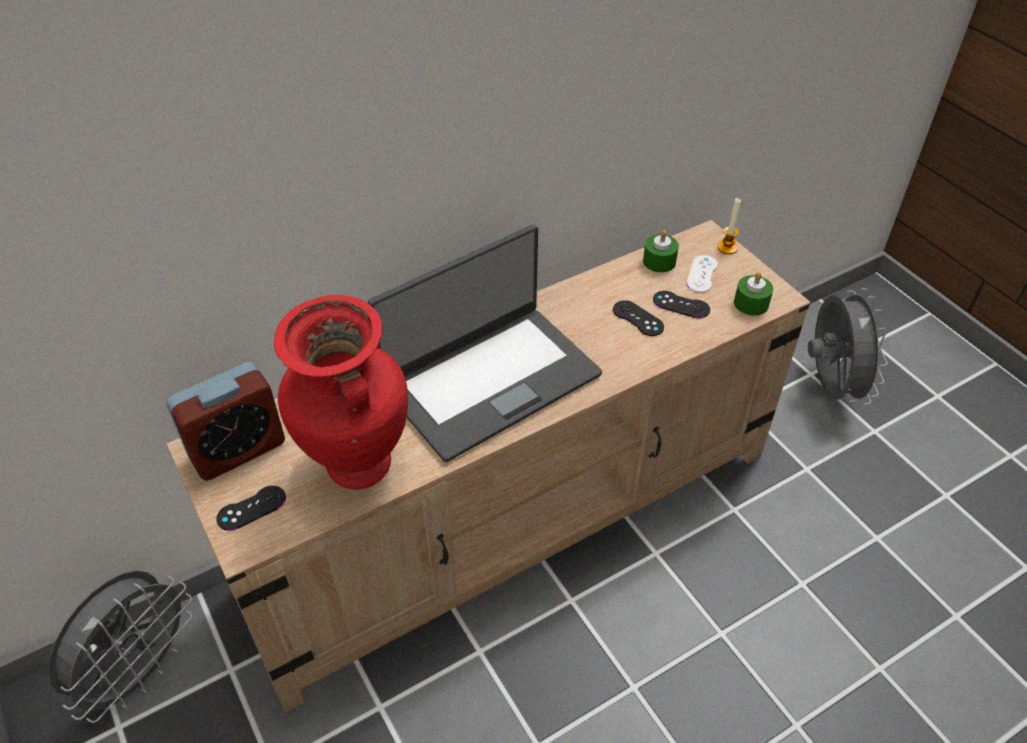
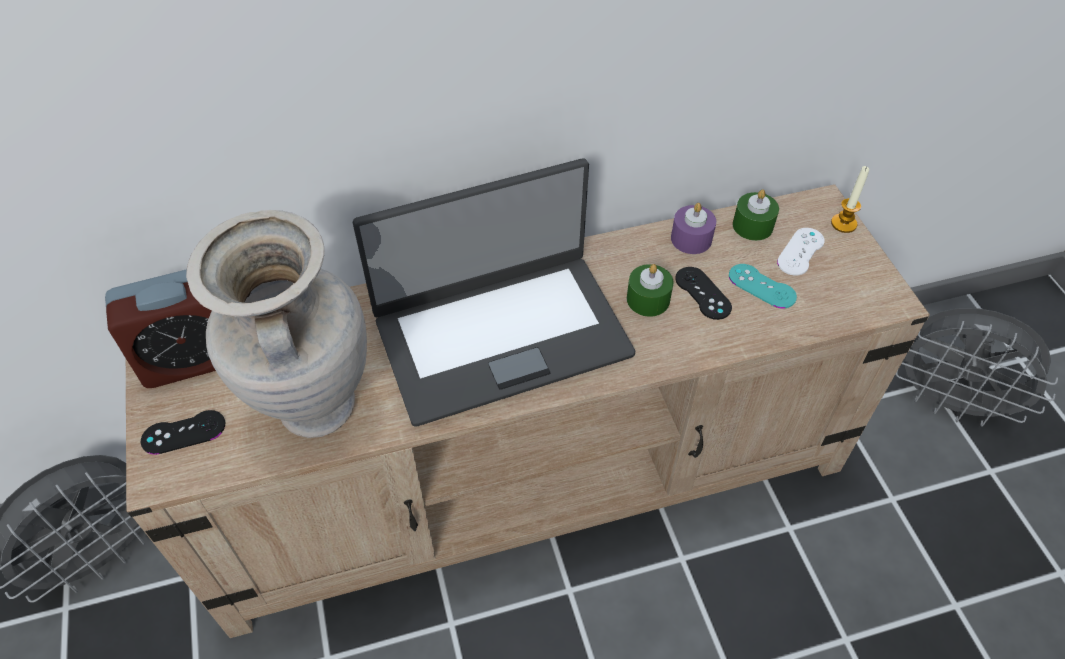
camera: 15 degrees right, 5 degrees up
(357, 467) = (314, 409): red vase -> beige vase
(615, 280) = (691, 239): none -> purple candle
(681, 305) = (762, 286): black game controller -> turquoise game controller
(751, 303) = (851, 302): green candle -> green candle (648, 299)
(829, 386) = (949, 403): grey fan -> grey fan turned 105 degrees clockwise

